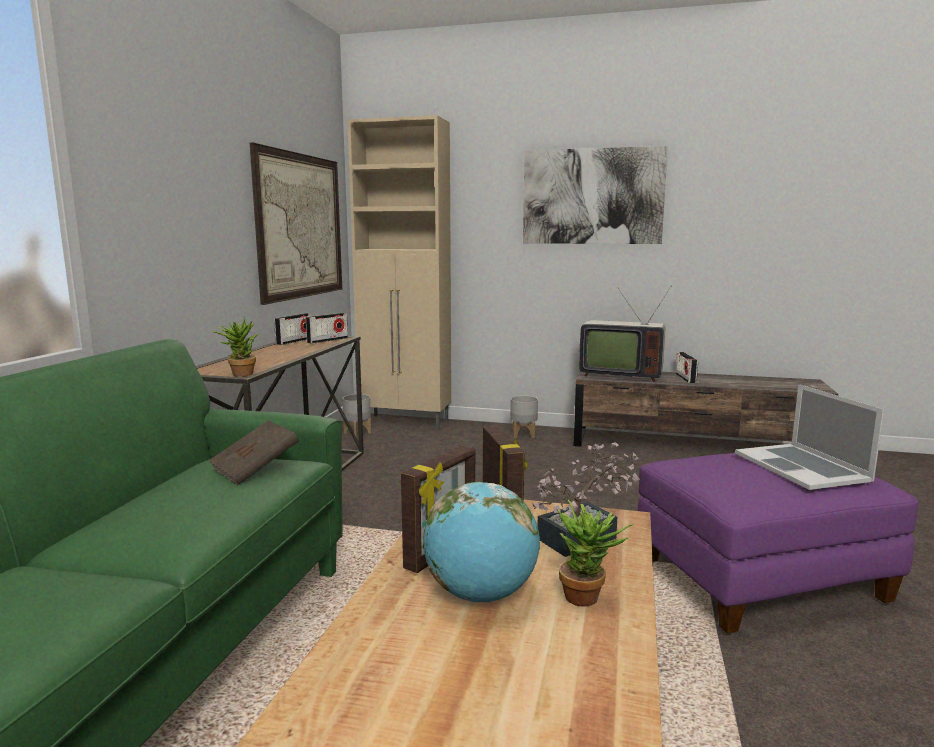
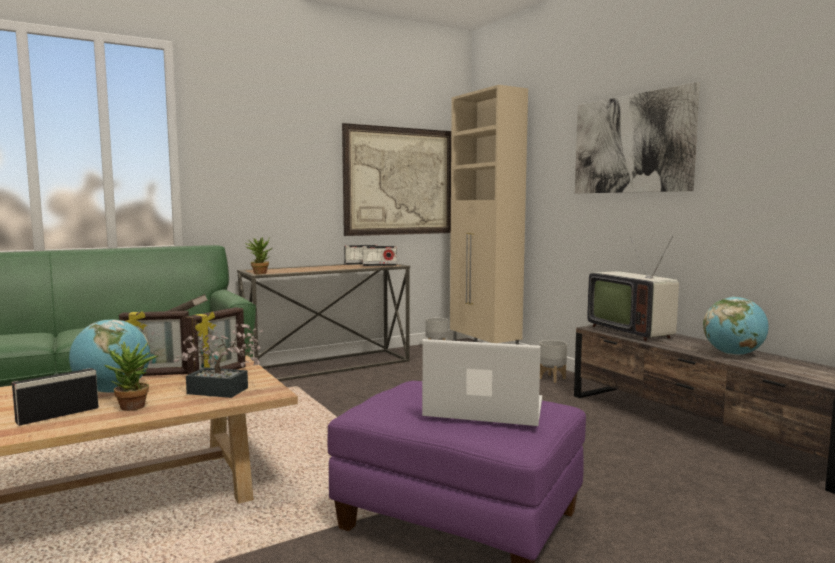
camera: 45 degrees right, 5 degrees down
(685, 378) = (693, 345): radio -> radio (58, 415)
(724, 380) = (733, 354): none -> globe
(801, 466) = (484, 408): laptop -> laptop turned 75 degrees clockwise

